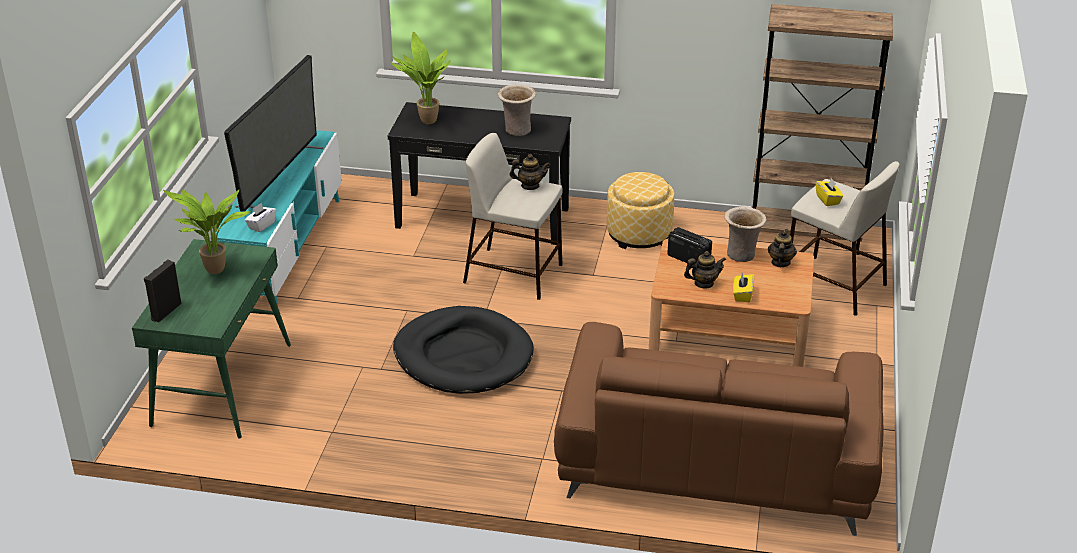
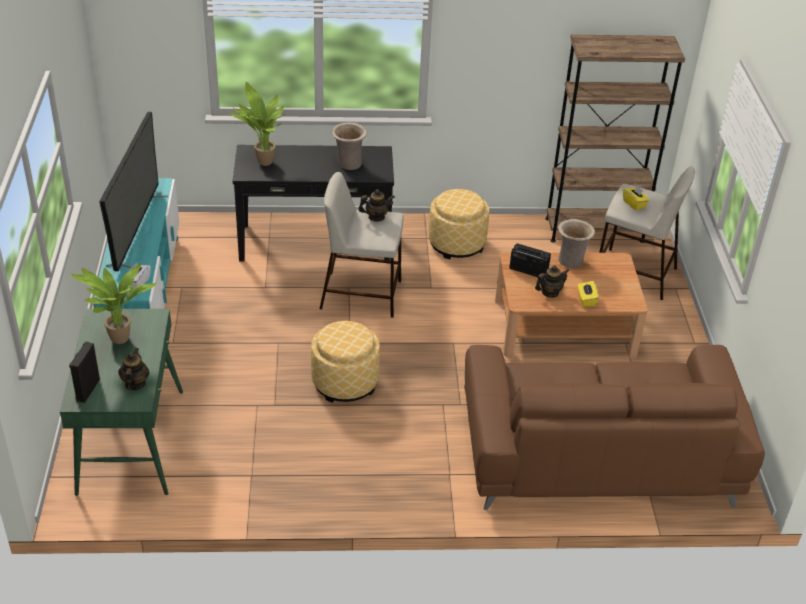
camera: 15 degrees left, 5 degrees up
(463, 356) = (345, 382): black dog bed -> ottoman
(780, 262) = (606, 265): teapot -> teapot (135, 383)

